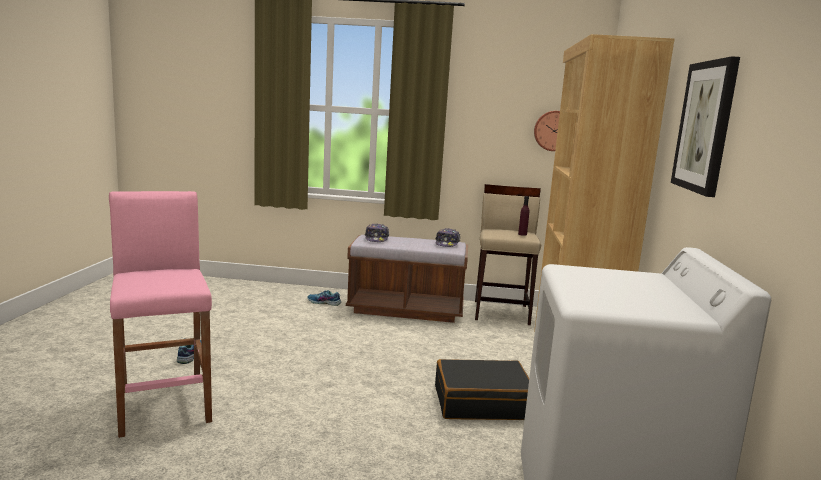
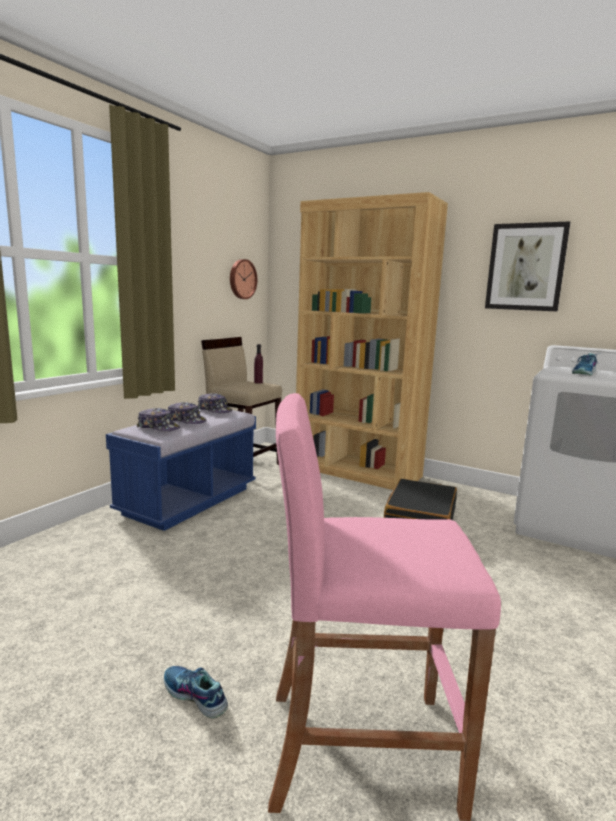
camera: 65 degrees left, 0 degrees up
(324, 303) = (105, 542): shoe -> shoe (585, 373)
(404, 241) = (186, 420): none -> cap
(406, 310) = (188, 501): brown bench -> blue bench

